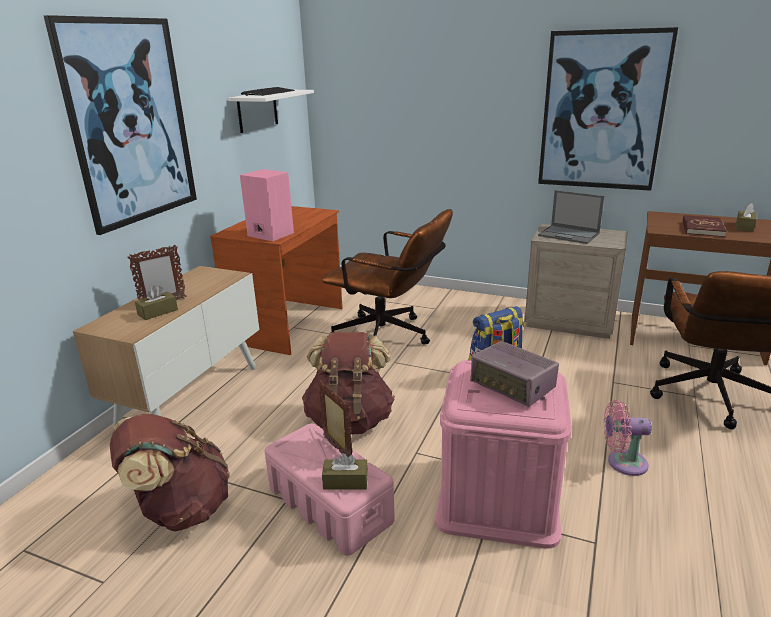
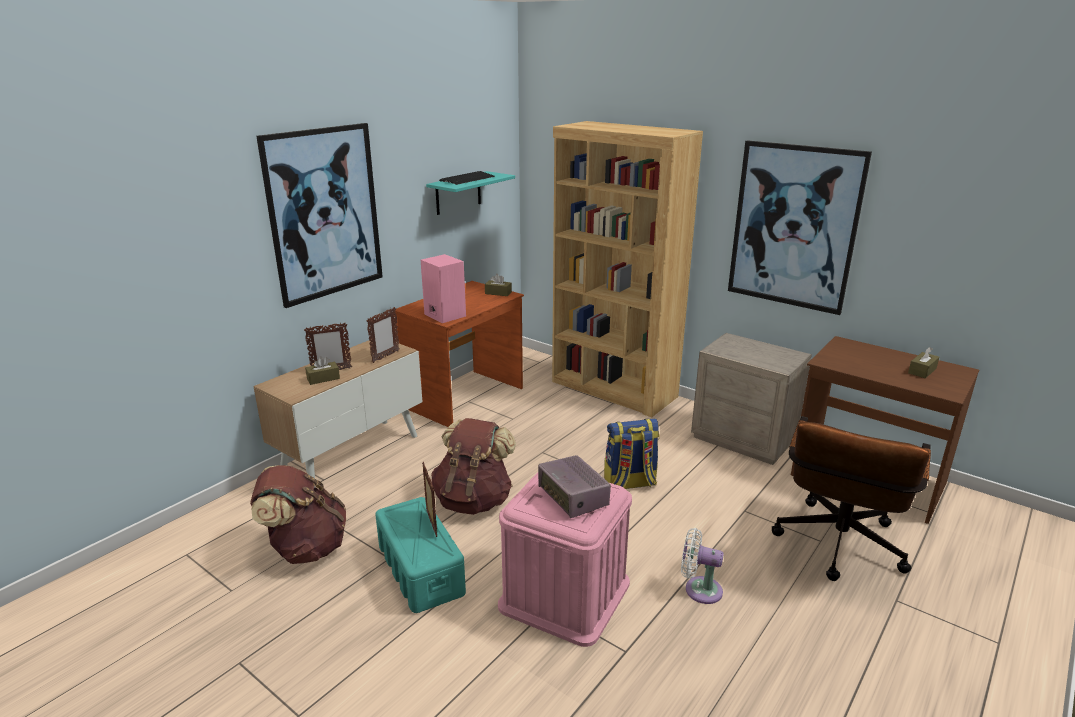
camera: 15 degrees right, 0 degrees up
(218, 283) = (385, 357): none -> picture frame
(257, 110) = (458, 193): white shelf -> turquoise shelf
(329, 504) = (420, 569): pink storage box -> turquoise storage box
(345, 481) = (424, 551): brown tissue box -> brown tissue box (498, 293)
(389, 337) = (551, 426): brown office chair -> none
(429, 297) = (613, 389): none -> brown bookcase
(569, 235) = (744, 350): laptop -> none
(623, 462) = (699, 589): pink fan -> white fan
(702, 228) = (872, 366): red book -> none

